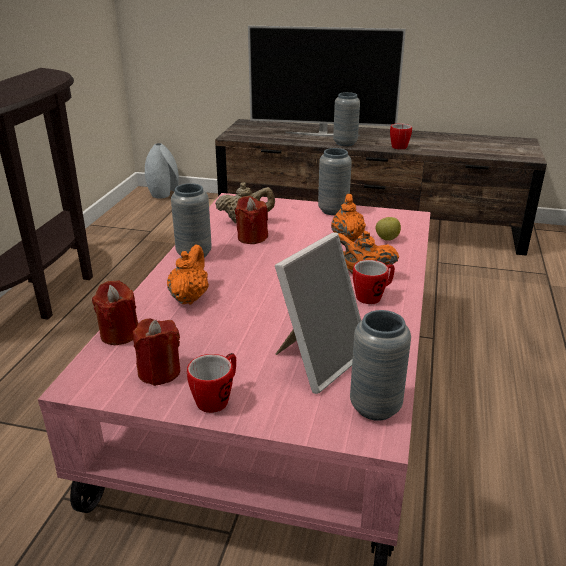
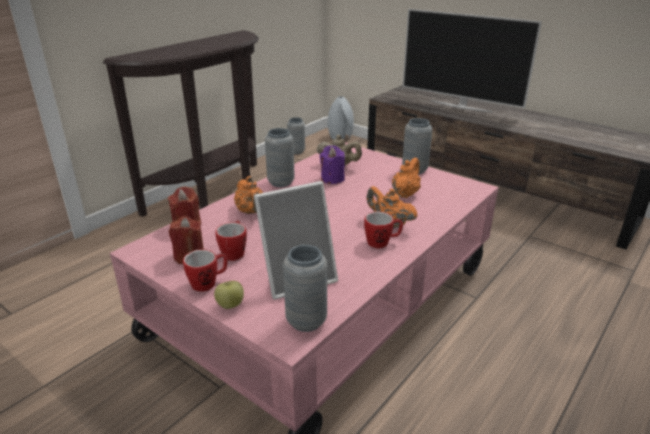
camera: 25 degrees right, 0 degrees up
(189, 297) = (251, 212): orange teapot -> orange teapot turned 120 degrees clockwise
(252, 237) = (332, 179): red candle -> purple candle
(345, 143) = (472, 117): grey vase -> grey vase (296, 151)
(387, 239) = (437, 201): apple -> apple (230, 305)
(397, 146) = (518, 126): mug -> mug (235, 252)

